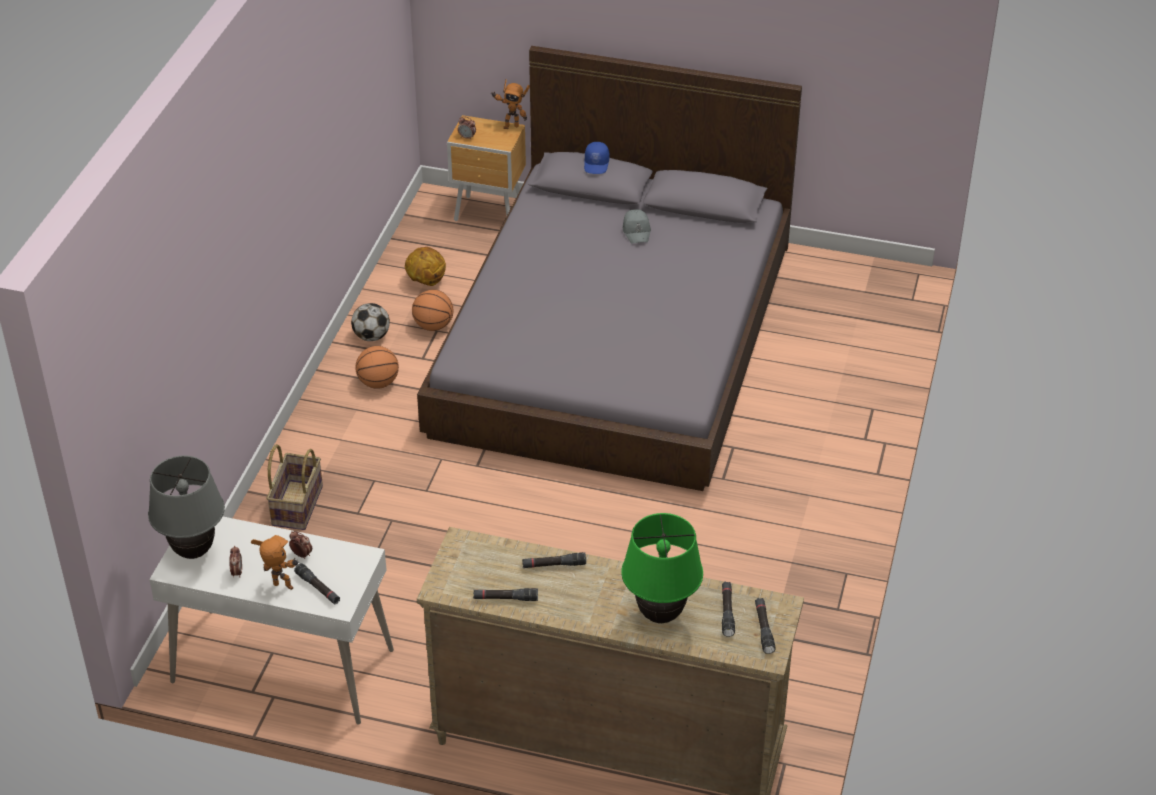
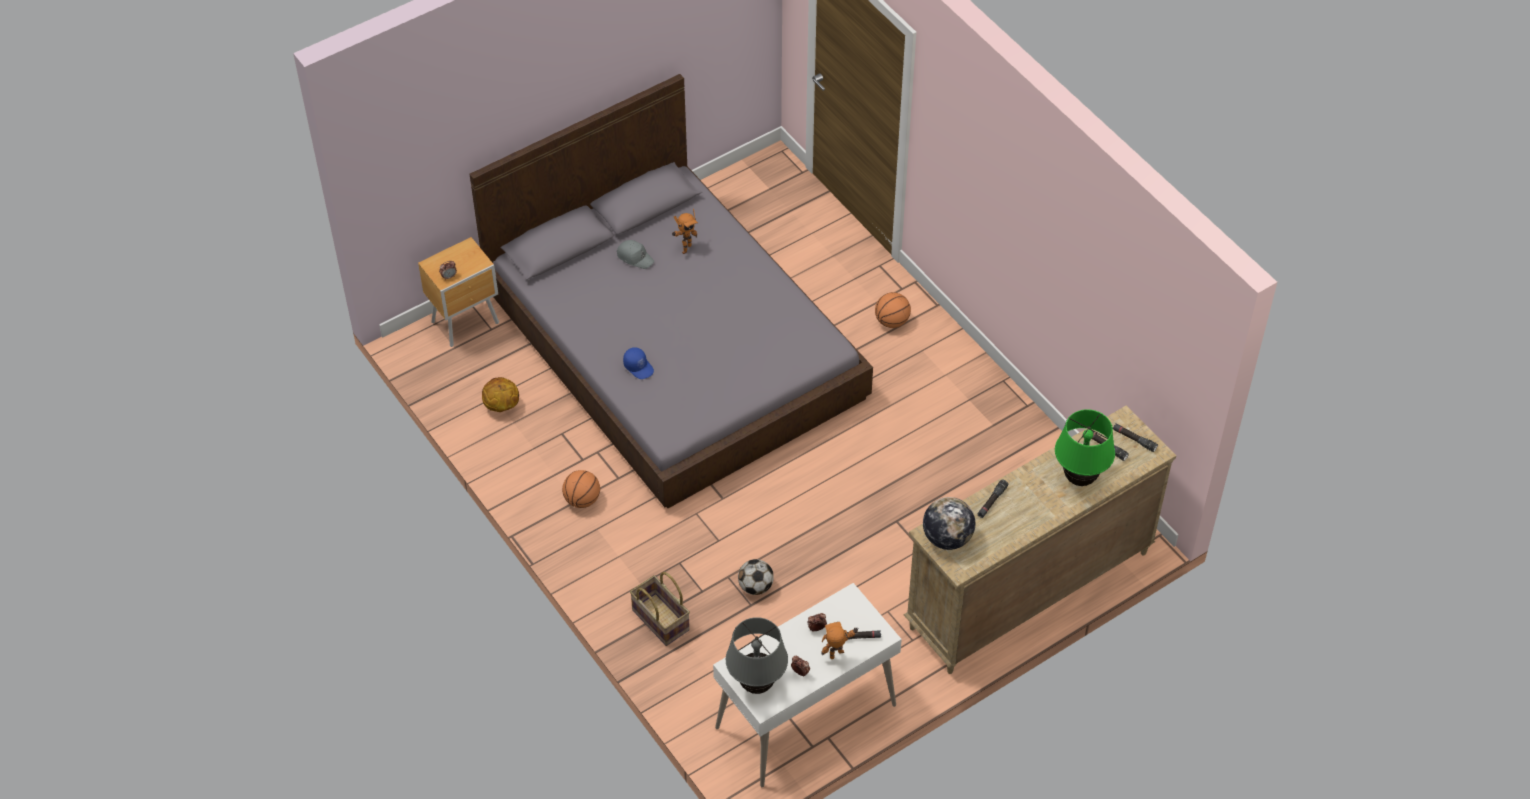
camera: 50 degrees left, 10 degrees up
(371, 336) = (528, 473): football -> football (755, 587)
(433, 326) = (555, 432): basketball -> basketball (892, 321)
(470, 558) = (947, 538): none -> globe
(505, 598) = (998, 542): black flashlight -> none
(510, 126) = (463, 245): toy robot -> toy robot (685, 248)
(597, 164) = (560, 229): blue cap -> blue cap (639, 367)

